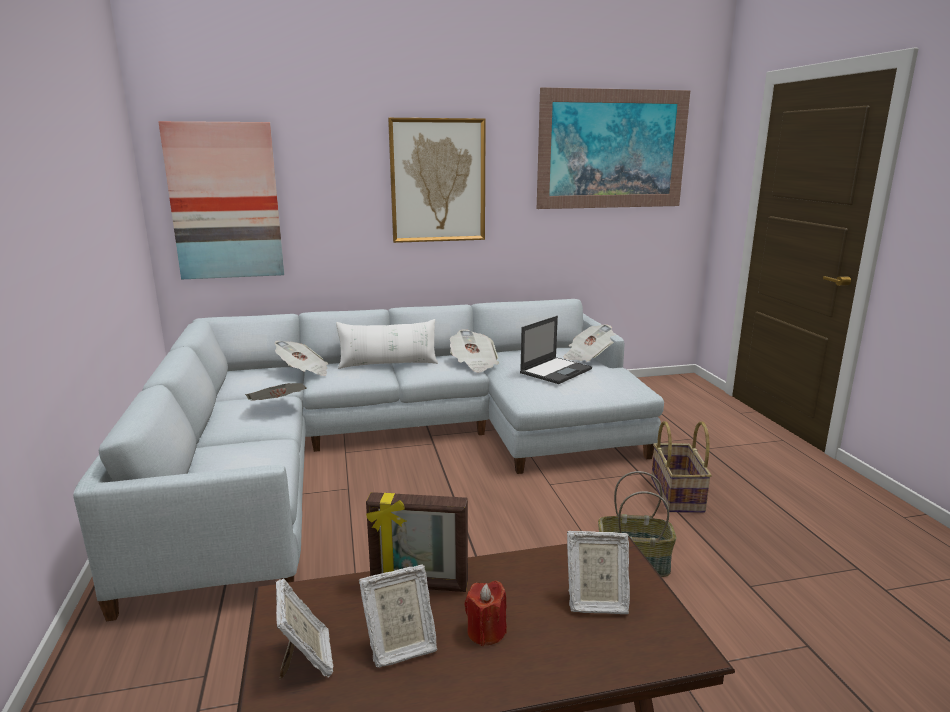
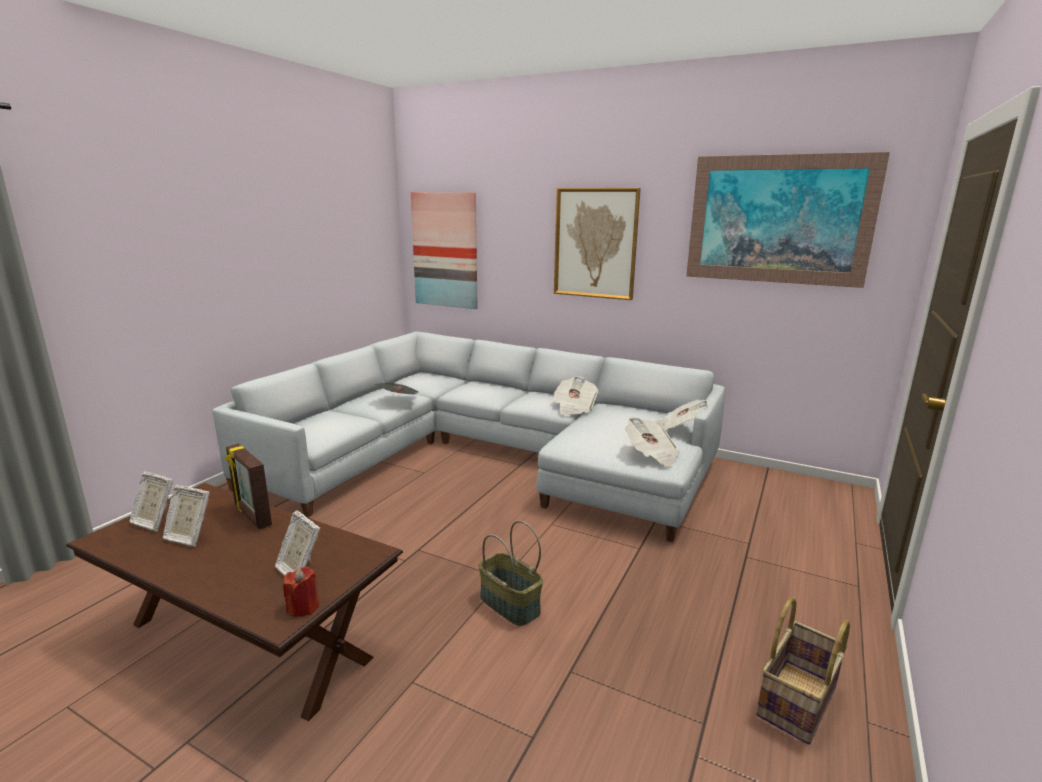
camera: 40 degrees right, 0 degrees up
(304, 371) = (456, 383): newspaper -> newspaper (651, 455)
(307, 661) = (154, 522): picture frame -> picture frame turned 90 degrees clockwise
(388, 364) = (515, 392): white pillow -> none
(486, 632) = (228, 552): red candle -> red candle (303, 607)
(556, 370) = (622, 430): laptop -> none
(678, 495) = (641, 578): basket -> basket (798, 702)

